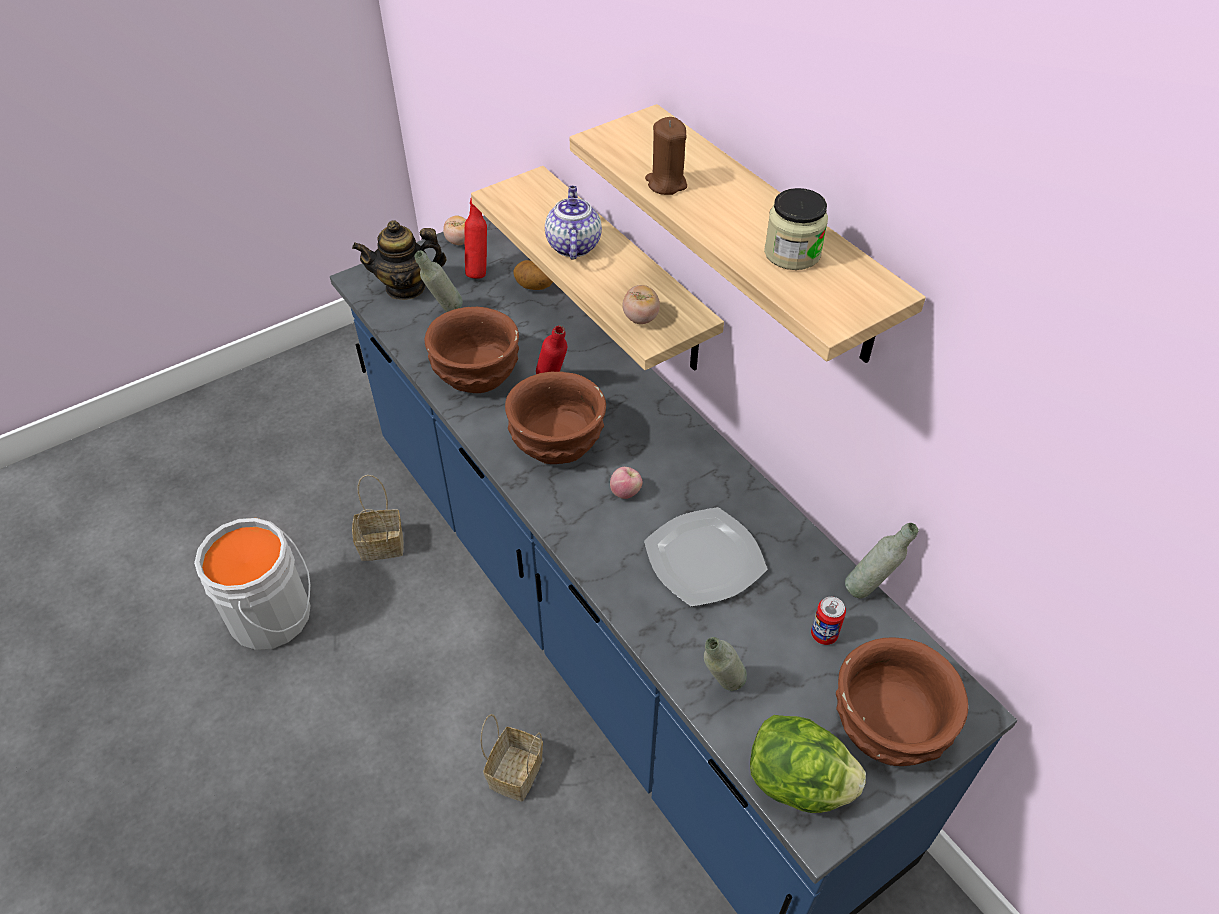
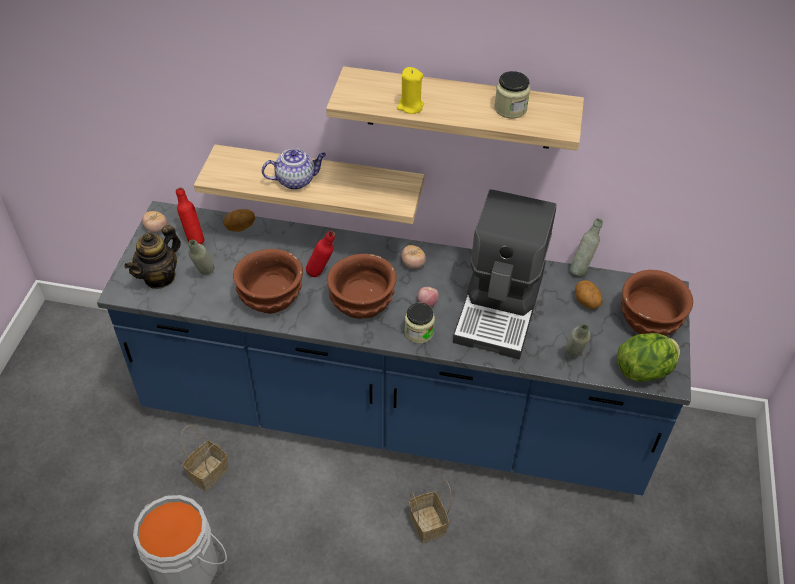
camera: 45 degrees left, 0 degrees up
(573, 245) = (296, 180): teapot -> teapot turned 120 degrees clockwise
(576, 517) = (419, 332): none -> jar
(640, 318) = (383, 197): tomato -> tomato (413, 264)
(666, 183) = (410, 106): brown candle -> yellow candle
(705, 559) = (501, 307): plate -> coffee machine
(824, 634) = (586, 302): can -> potato

